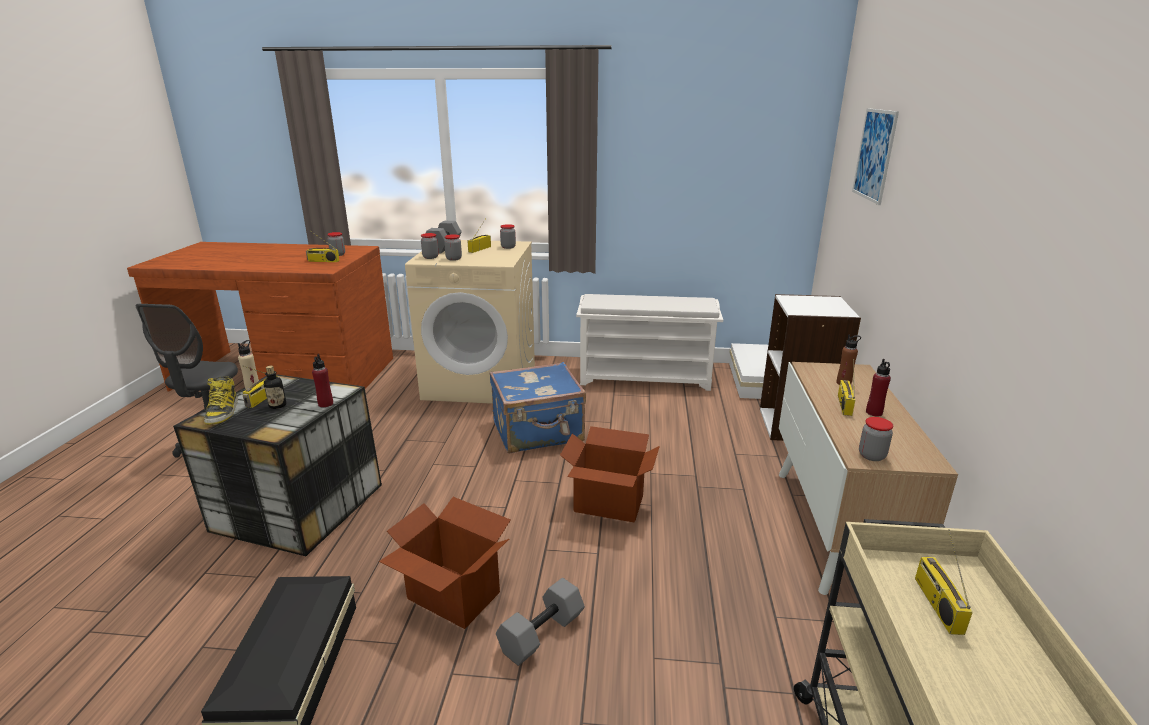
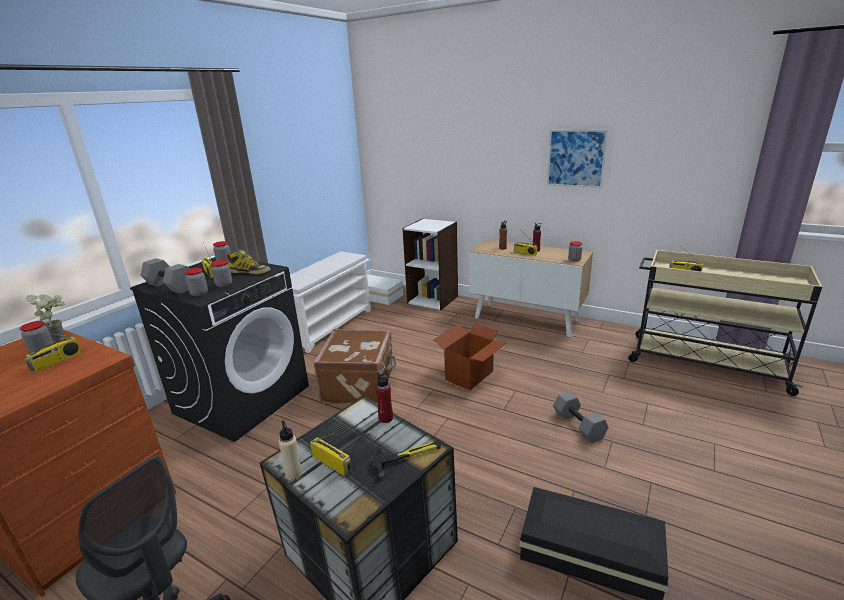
camera: 65 degrees left, 0 degrees up
(223, 412) = (344, 494): boot -> boot (250, 271)
(266, 425) = (407, 456): none -> hammer
(277, 405) = (362, 451): bottle -> none
(359, 252) = (61, 337): none -> potted plant
(453, 596) = (535, 457): cardboard box -> none
(481, 382) = (243, 399): beige washing machine -> black washing machine
(538, 432) = (360, 385): blue suitcase -> brown suitcase
(874, 155) = (425, 133): picture -> picture (576, 158)

